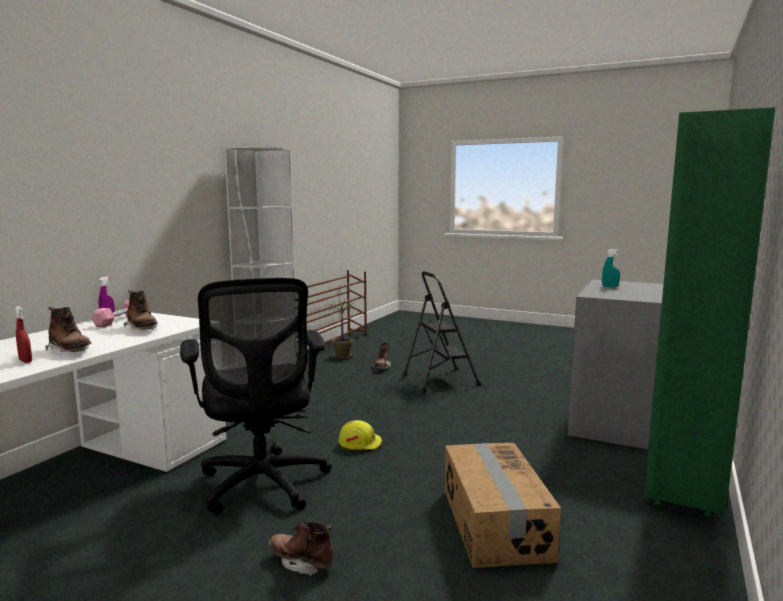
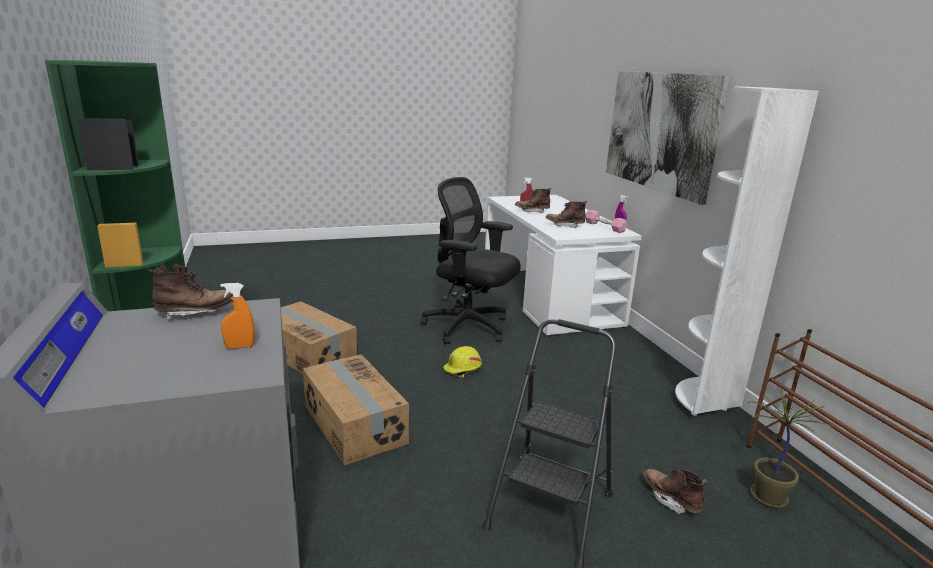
camera: 135 degrees right, 10 degrees up
(117, 192) = (660, 131): none -> picture
(301, 562) = (384, 310): brown boot -> brown boot (195, 313)
(505, 440) = (353, 424): none -> cardboard box
(610, 286) = (240, 347): turquoise spray bottle -> orange spray bottle

